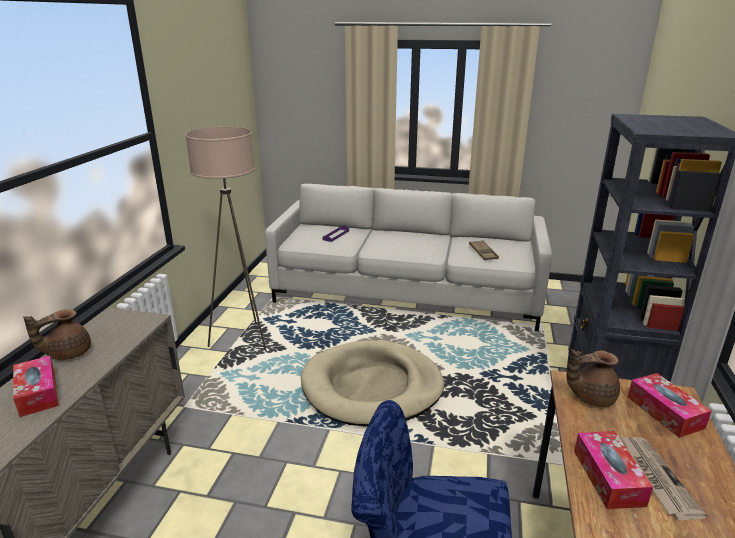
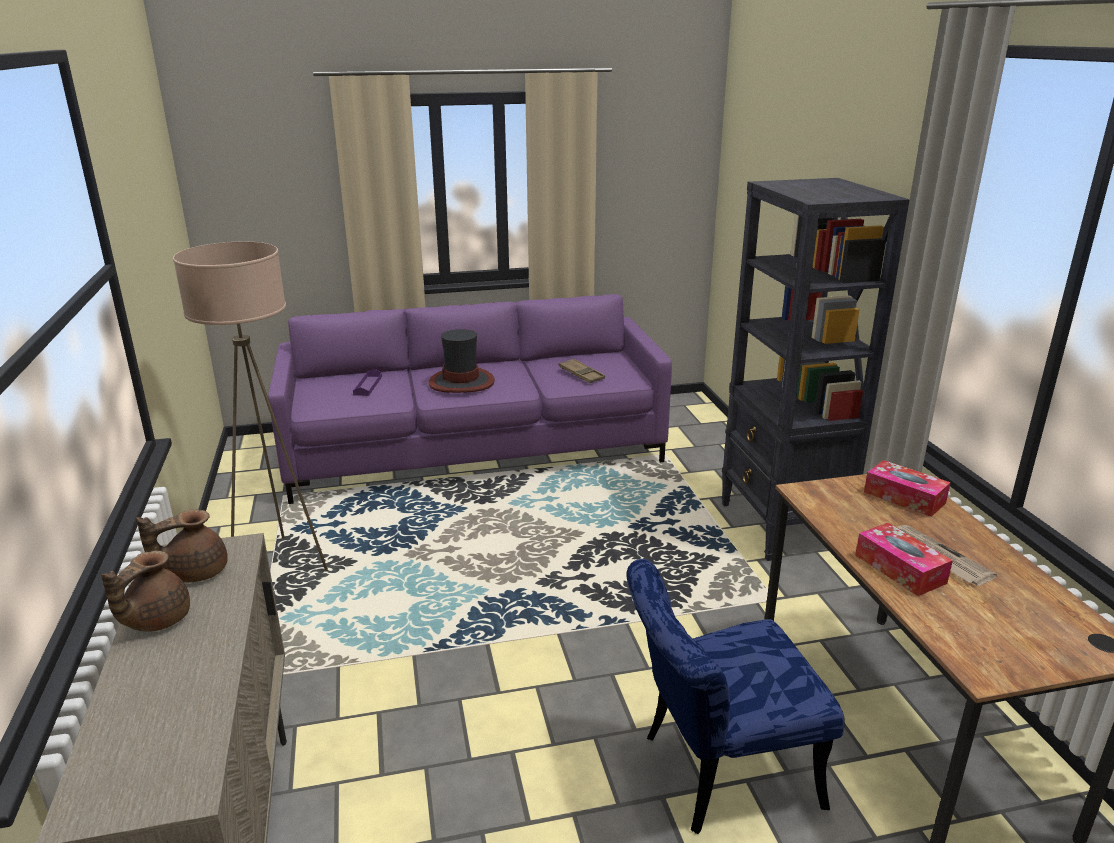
camera: 25 degrees left, 0 degrees up
(38, 393) = (169, 681): tissue box -> none
(372, 387) = (509, 578): beige dog bed -> none
(396, 243) = (462, 382): none -> hat
(406, 294) = (475, 452): grey sofa -> purple sofa
(590, 396) = (831, 501): brown teapot -> brown teapot (195, 572)

